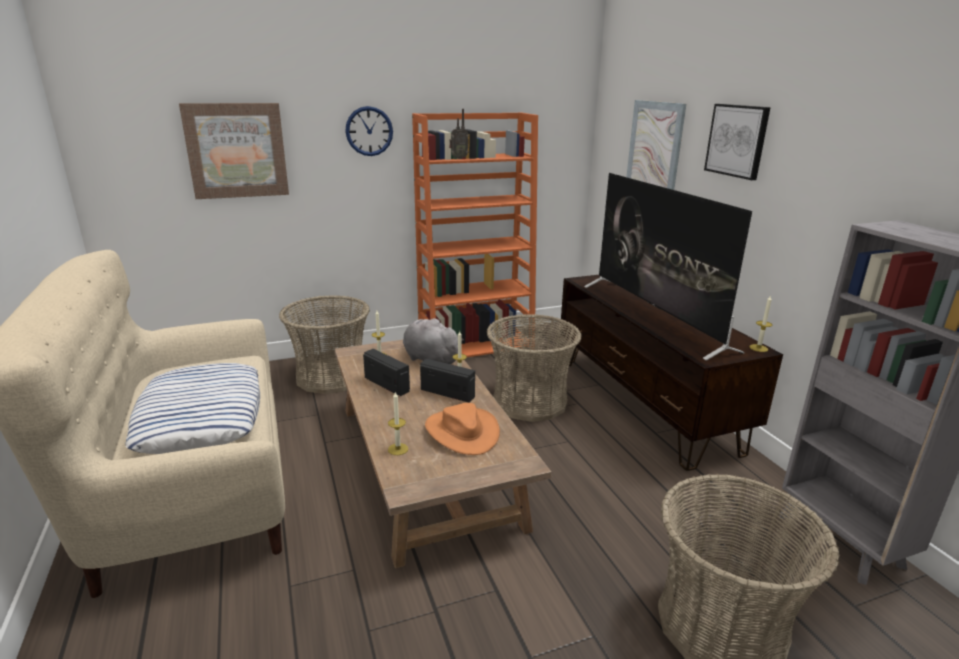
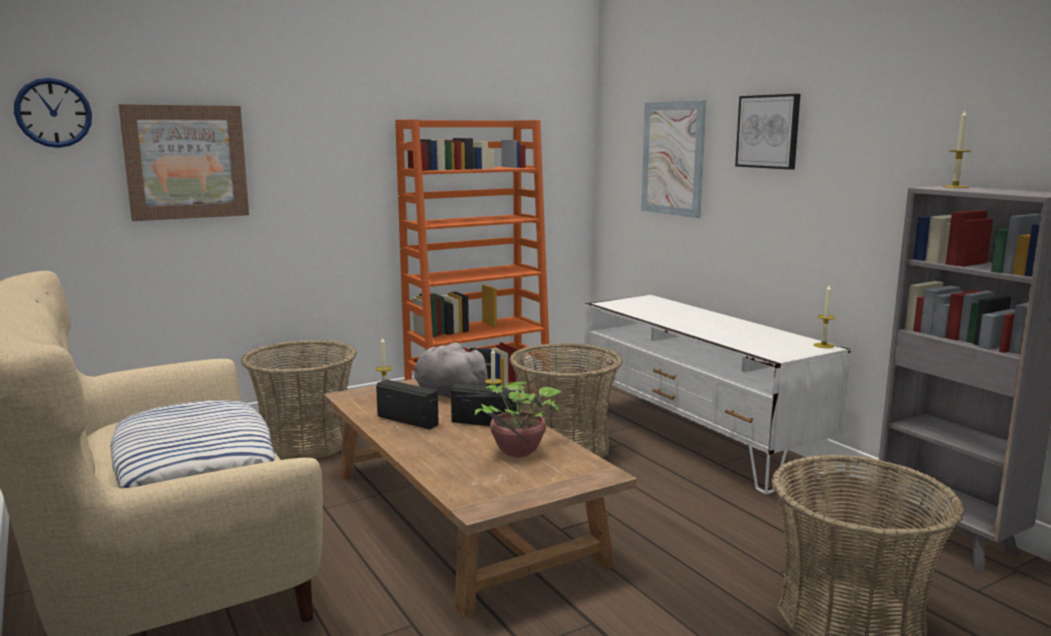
camera: 10 degrees left, 10 degrees down
(369, 131) = (345, 140): wall clock -> wall clock (53, 113)
(398, 449) = (450, 475): candle -> candle (955, 187)
(458, 158) = (452, 169): radio -> none
(461, 432) = (518, 454): orange hat -> potted plant
(643, 403) = (696, 438): brown tv stand -> white tv stand
(654, 316) = (702, 327): television -> none

